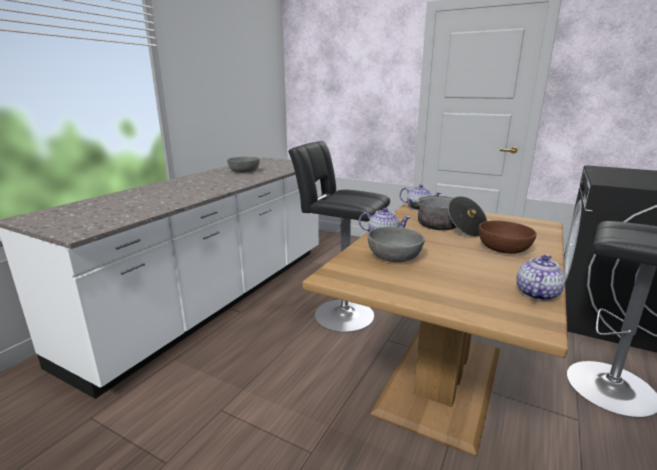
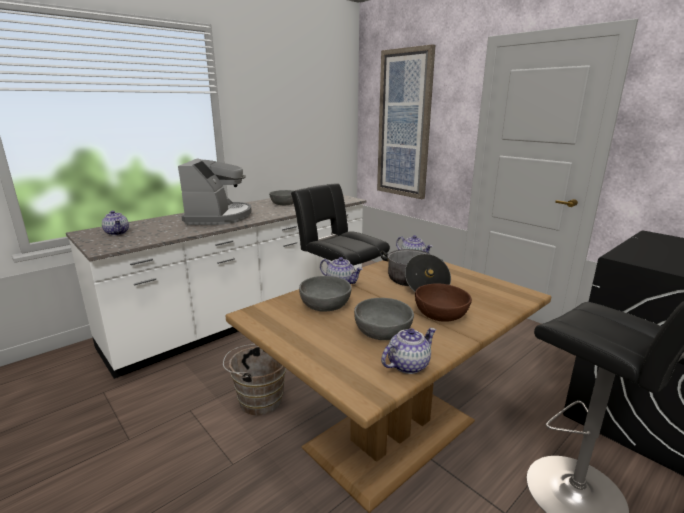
camera: 20 degrees right, 0 degrees up
(75, 214) = (117, 233): none -> teapot
(186, 188) = (219, 217): none -> coffee machine
(290, 380) = (257, 400): none -> brown bucket
(341, 88) = (404, 125): none -> picture
(477, 270) = (383, 331): none -> grey bowl

